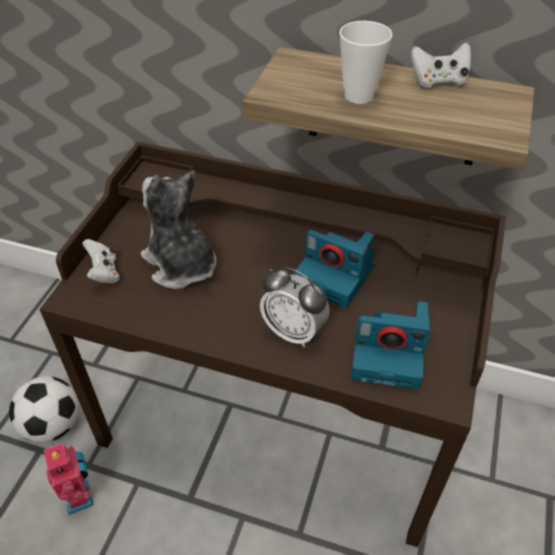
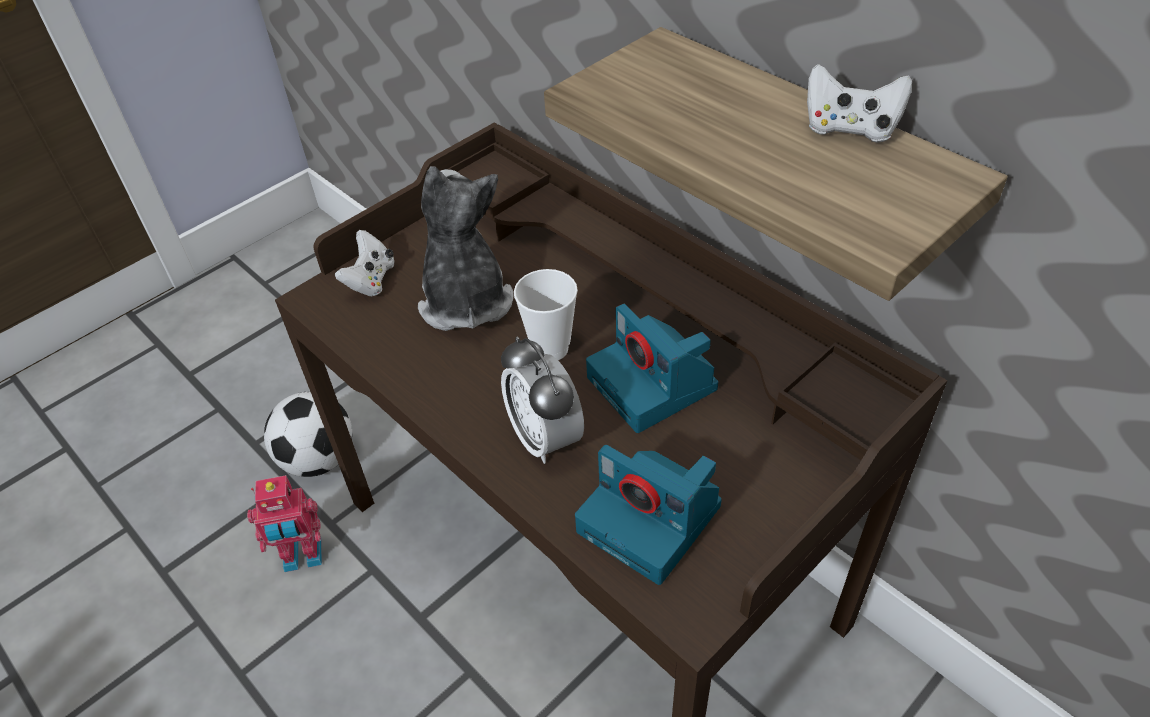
camera: 30 degrees right, 0 degrees up
(81, 496) = (303, 557): toy robot -> toy robot turned 75 degrees clockwise
(359, 96) = (708, 121): cup -> cup (550, 349)

